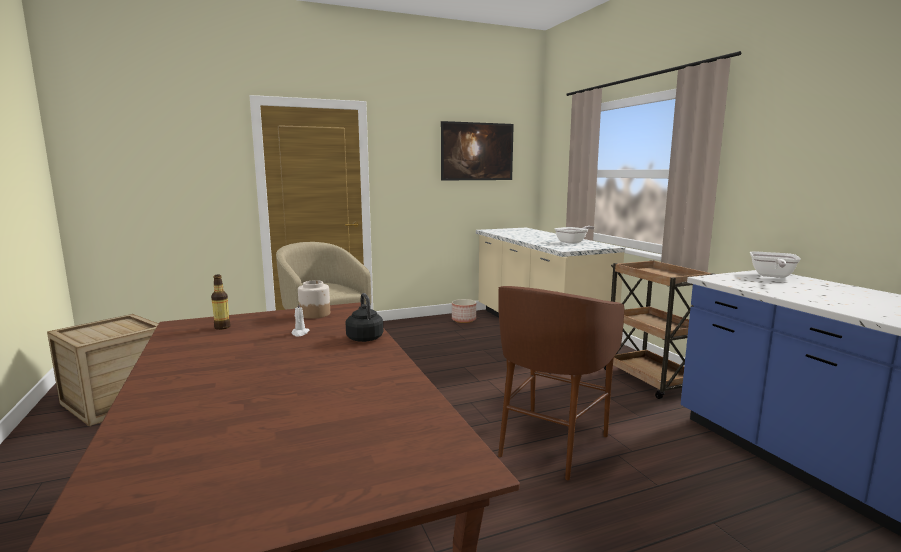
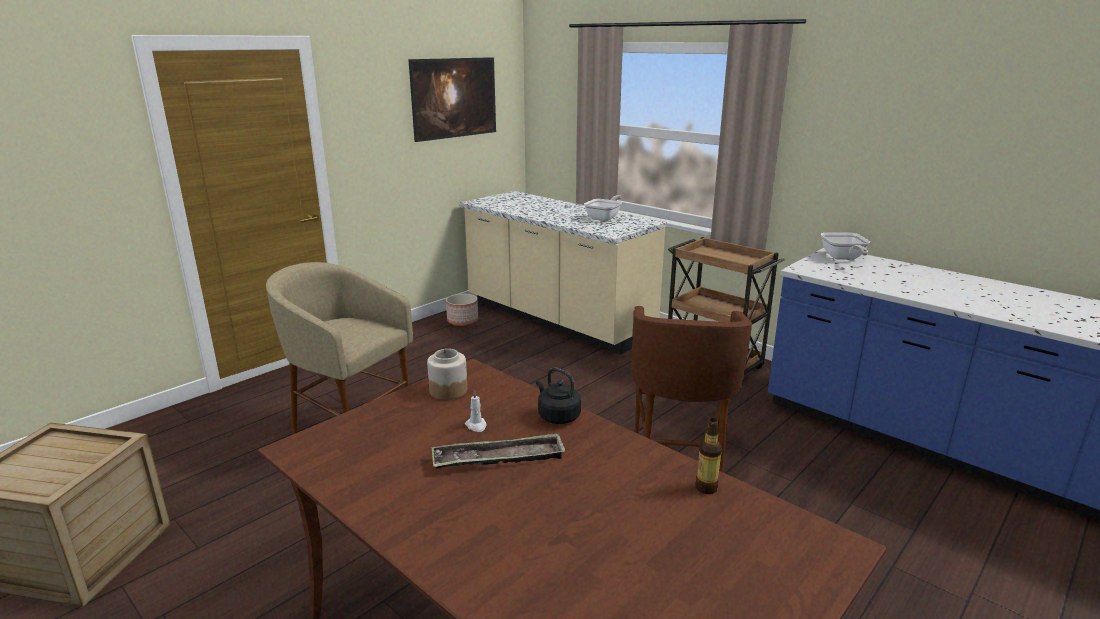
camera: 25 degrees left, 10 degrees up
(222, 327) = (365, 439): bottle -> bottle (706, 488)
(283, 351) = (499, 458): none -> tray

